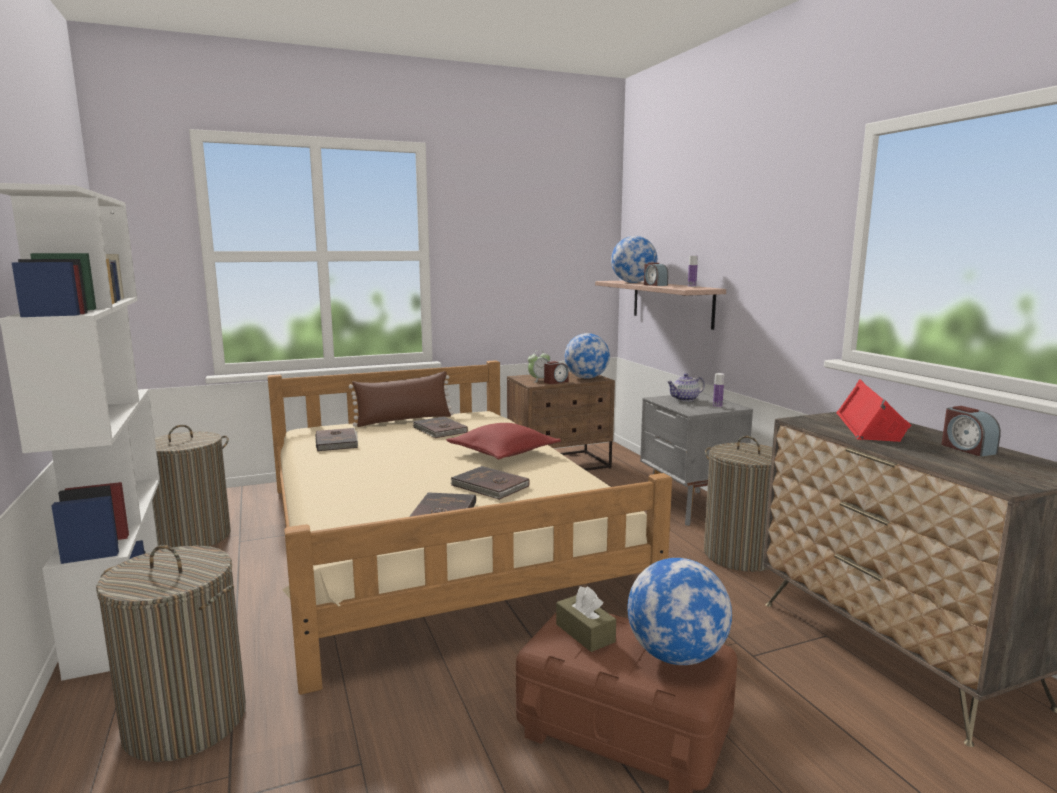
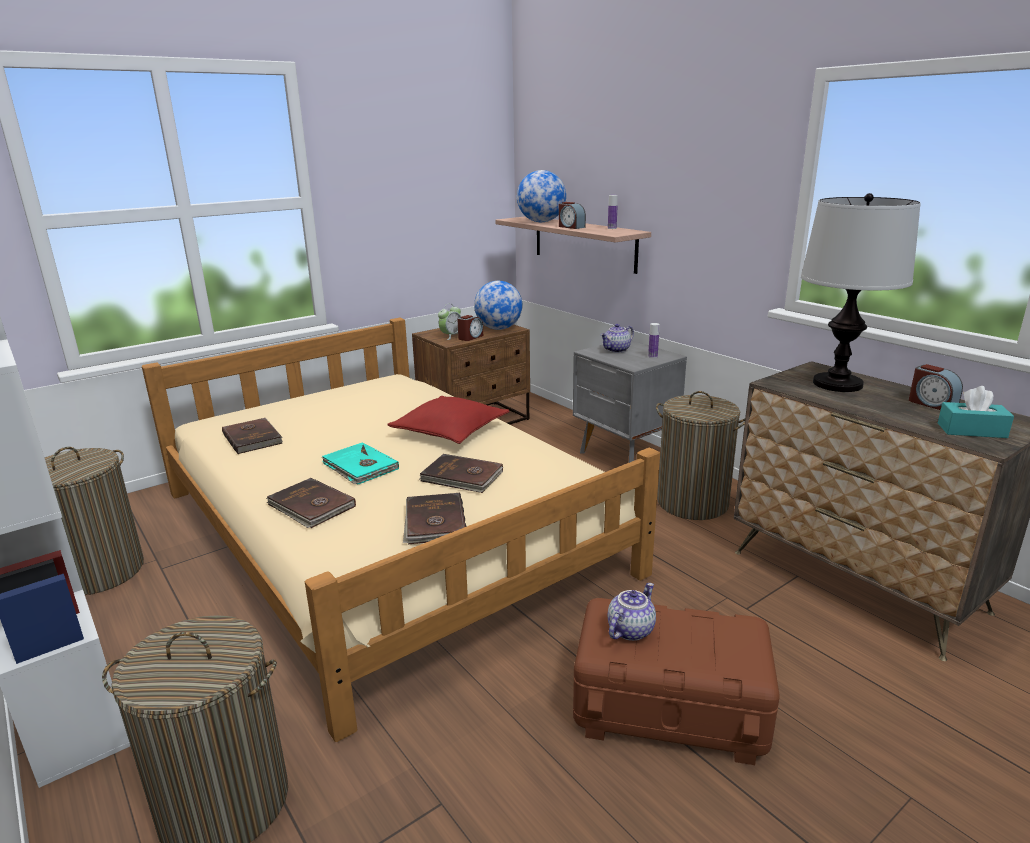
camera: 15 degrees left, 10 degrees up
(404, 420) = (311, 397): brown pillow -> none
(407, 470) = (359, 467): none -> turquoise book
(439, 430) = (362, 408): brown book -> brown book (311, 506)
(585, 633) = (629, 629): brown tissue box -> teapot
(676, 656) = (723, 638): globe -> none
(871, 426) = (838, 384): red speaker -> table lamp
(995, 472) = (971, 430): none -> turquoise tissue box

